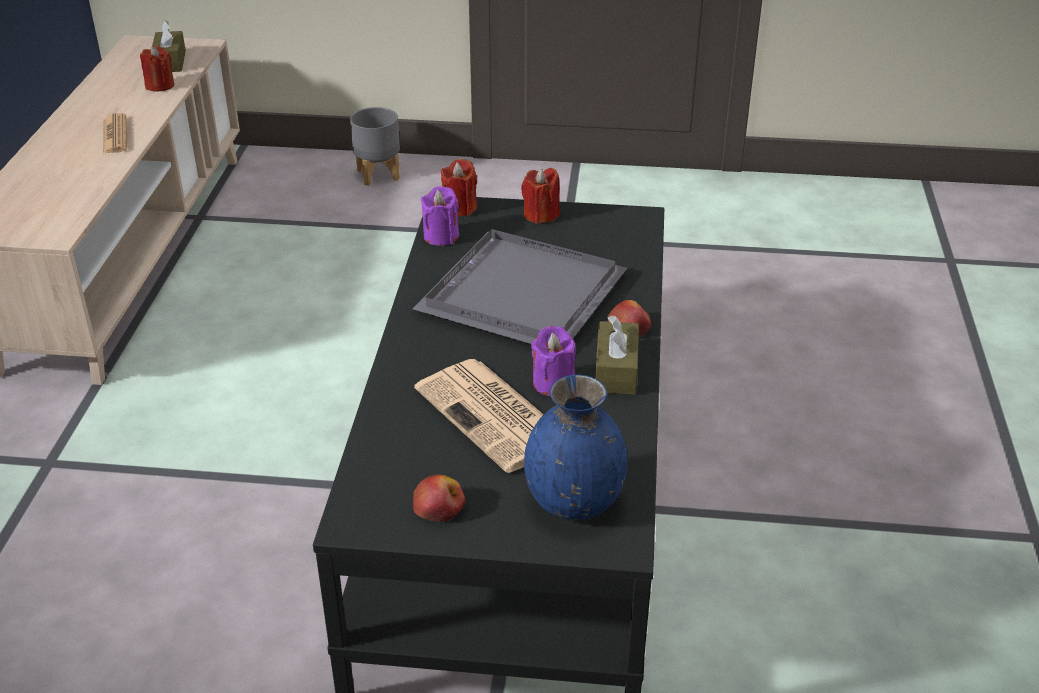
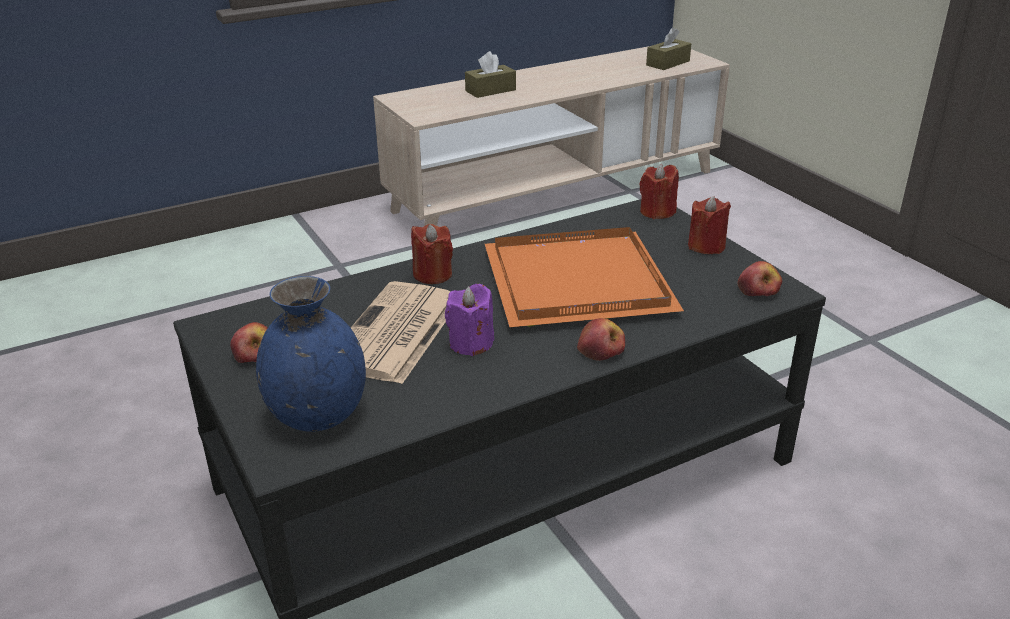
camera: 55 degrees right, 5 degrees down
(115, 135) = (555, 86): newspaper -> none
(160, 85) = (634, 72): red candle -> red candle (432, 274)
(377, 175) = (791, 224): grey planter -> none
(441, 236) = (605, 220): purple candle -> none
(520, 292) = (580, 280): grey tray -> orange tray
(616, 370) = (528, 367): brown tissue box -> brown tissue box (490, 90)
(626, 226) = (758, 290): none -> apple

